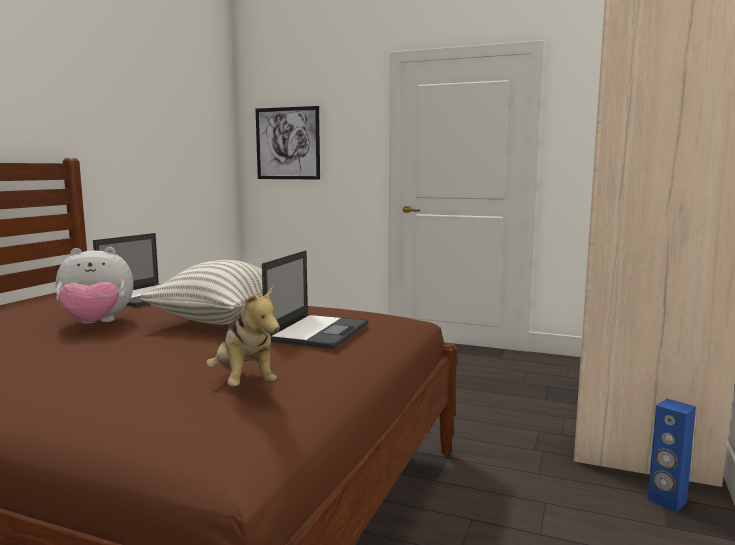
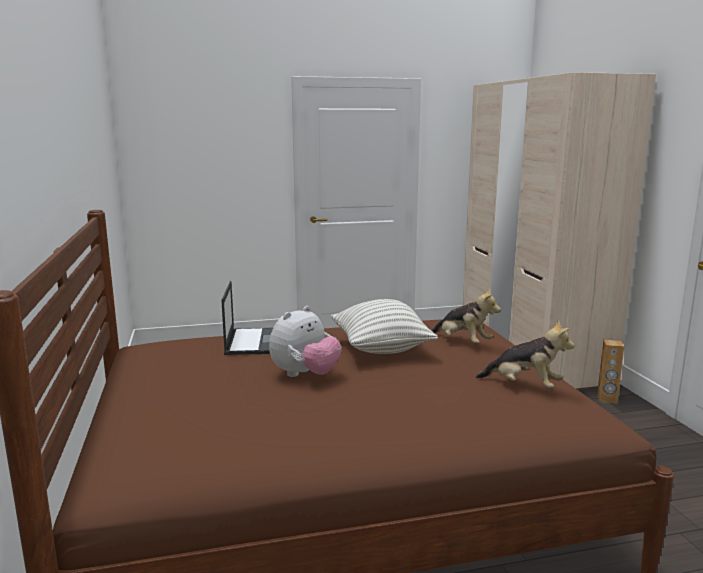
camera: 35 degrees left, 5 degrees up
(287, 143) = (184, 160): picture -> none
(318, 331) = (462, 342): laptop -> plush toy
(666, 501) = (607, 399): blue speaker -> brown speaker

